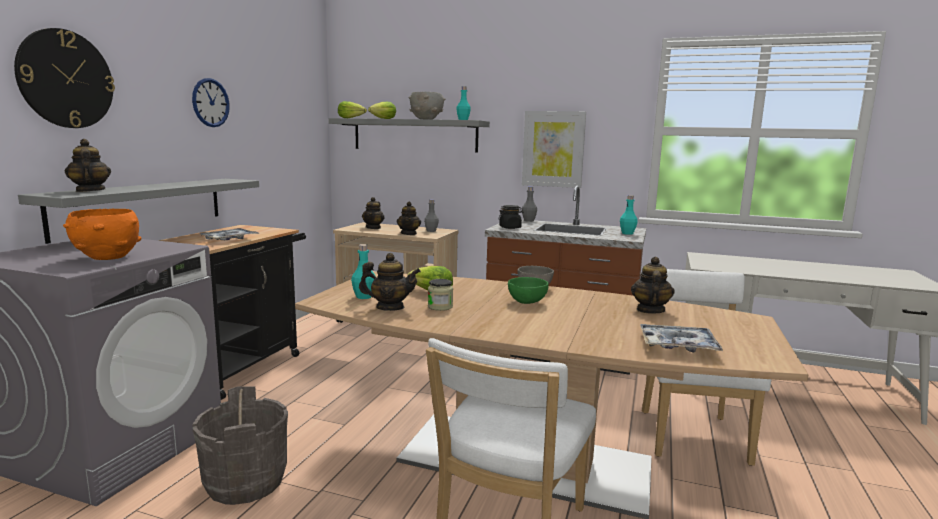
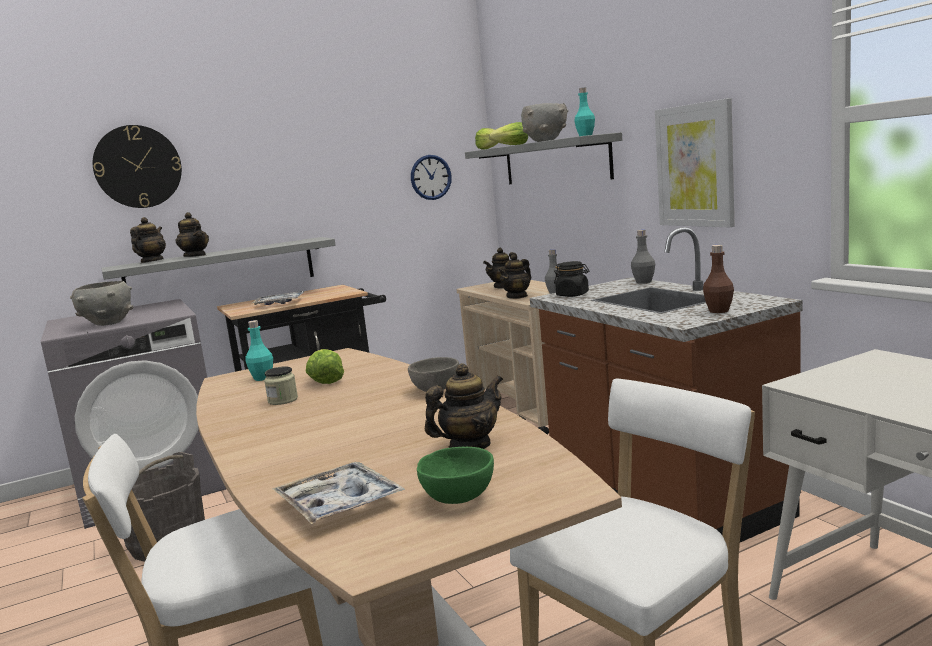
camera: 45 degrees right, 0 degrees up
(107, 258) = (107, 323): orange bowl -> grey bowl
(210, 102) = (298, 161): wall clock -> wall clock (431, 177)
(390, 307) = (246, 394): teapot -> teapot (195, 256)
(526, 302) = (372, 407): green bowl -> green bowl (458, 498)
(627, 233) = (718, 311): turquoise bottle -> brown bottle

